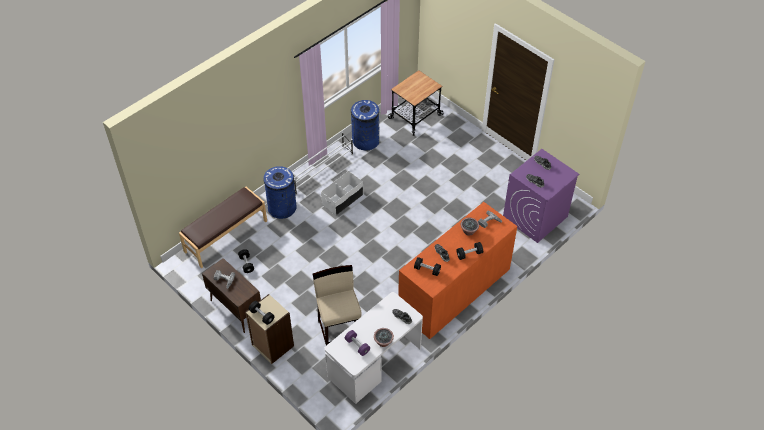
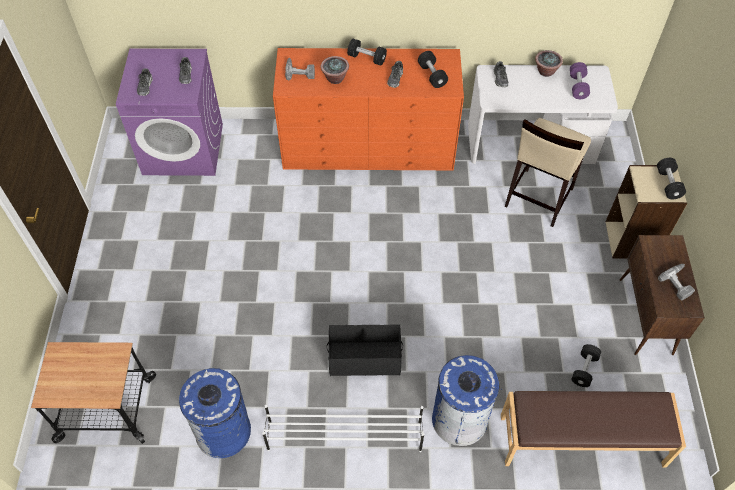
camera: 135 degrees left, 5 degrees up
(342, 199) = (364, 358): white storage box -> black storage box

